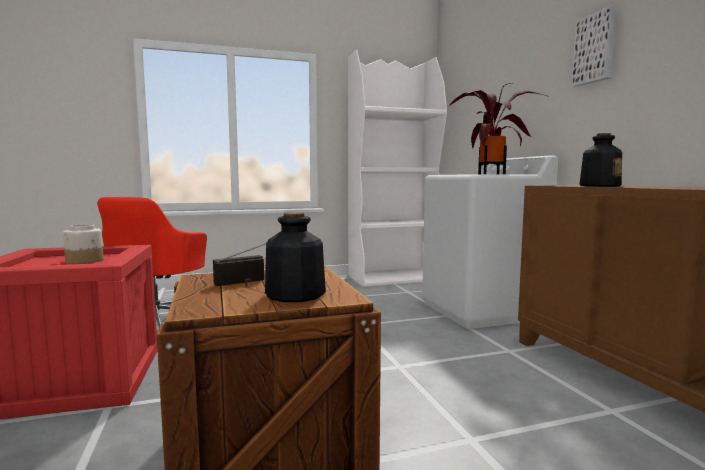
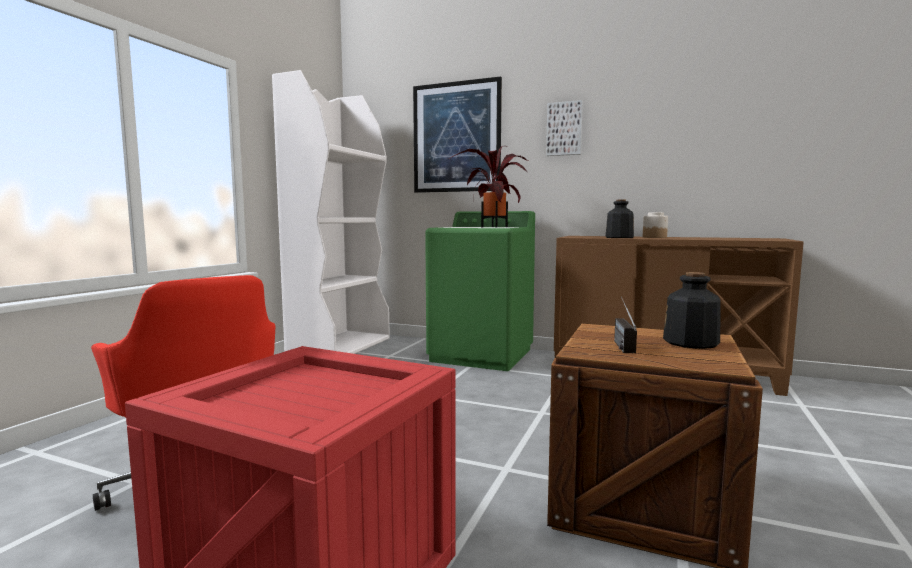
camera: 50 degrees left, 0 degrees up
(85, 261) = (318, 385): jar -> jar (654, 237)
(482, 311) = (482, 355): white washing machine -> green washing machine
(502, 81) = (456, 137): none -> picture

